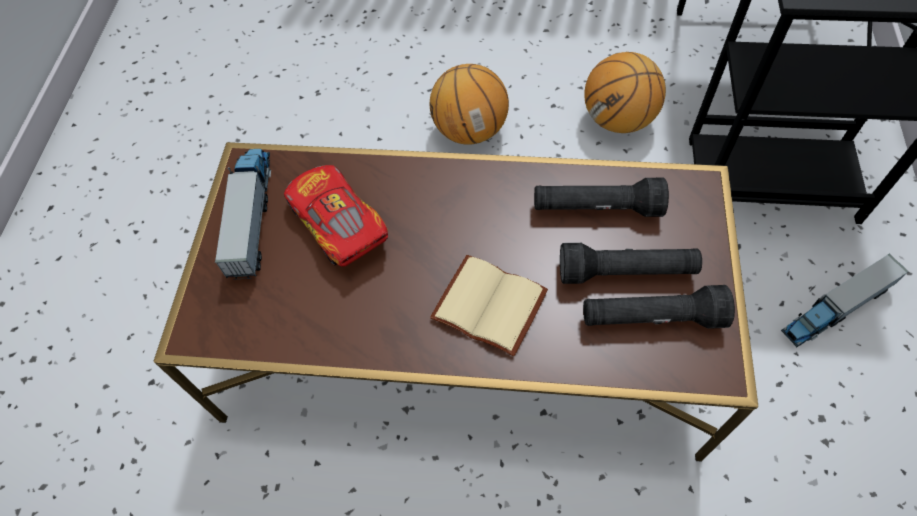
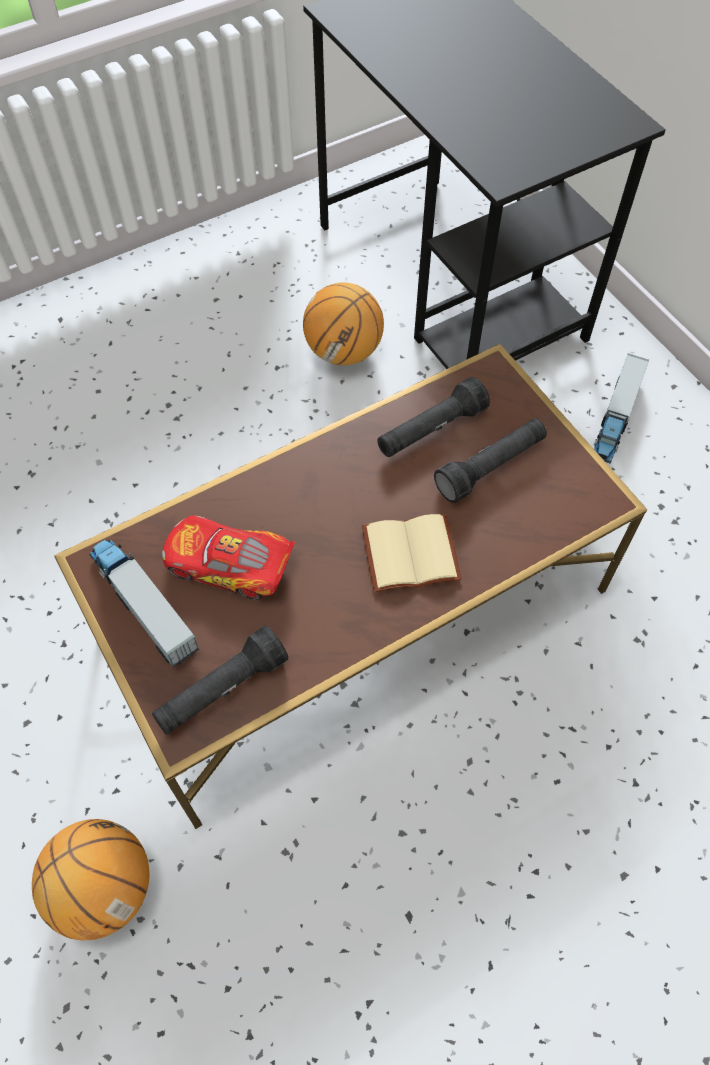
camera: 40 degrees left, 0 degrees up
(469, 130) = (217, 430): basketball -> basketball (103, 888)
(651, 318) = (534, 491): black flashlight -> black flashlight (221, 690)

